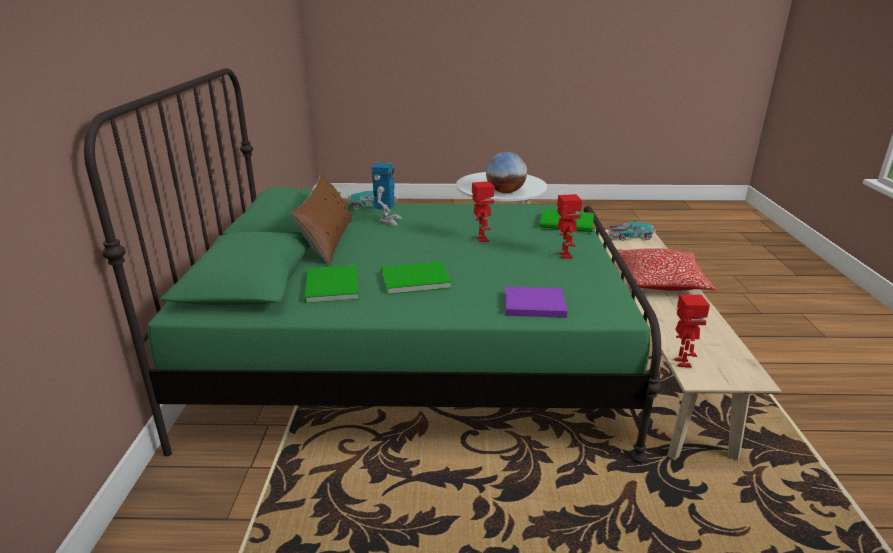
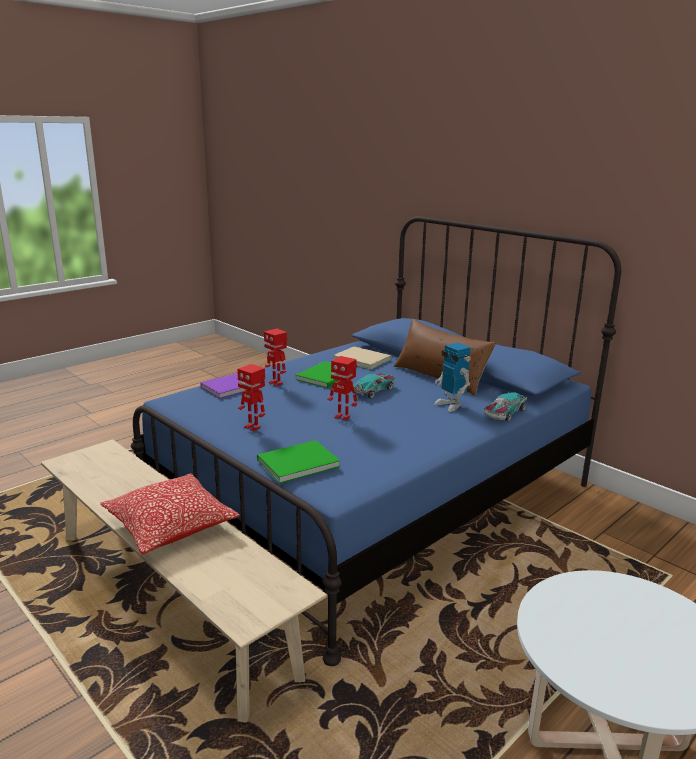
camera: 135 degrees right, 5 degrees down
(330, 287) = (361, 359): green book -> beige book
(412, 357) = (373, 496): green bed -> blue bed
(505, 192) = (567, 607): globe -> none
(630, 236) = (262, 602): toy car -> toy car (373, 390)
(681, 363) = (119, 453): toy robot -> toy robot (276, 383)

